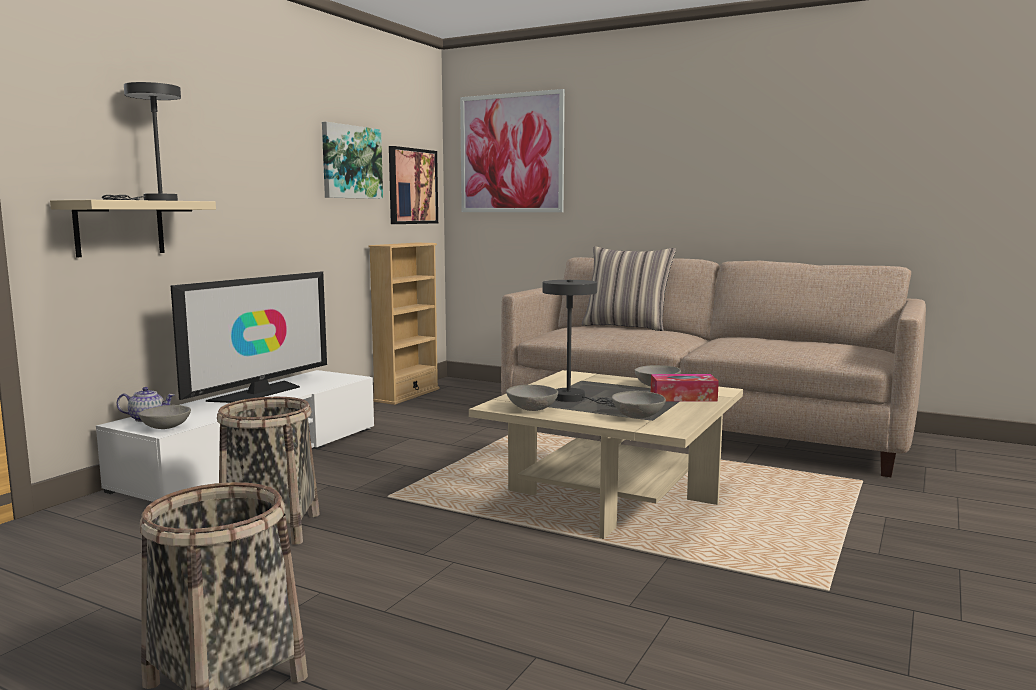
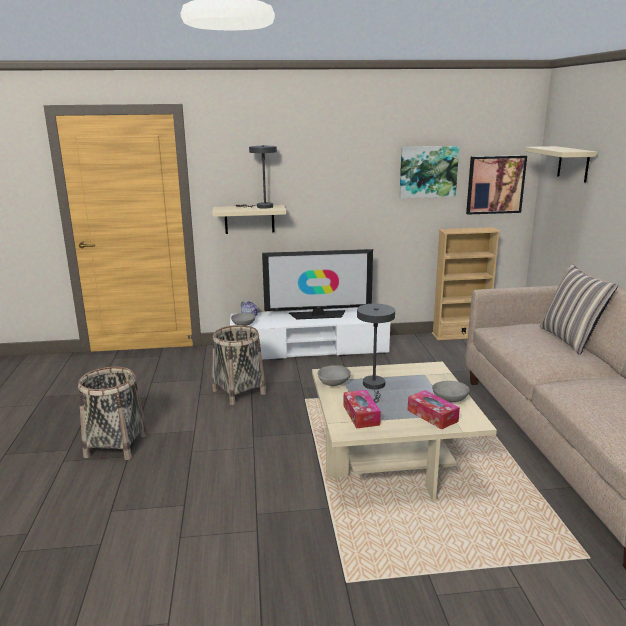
camera: 55 degrees right, 10 degrees up
(511, 153) = (573, 164): picture -> beige shelf
(638, 416) = (361, 415): grey bowl -> tissue box

